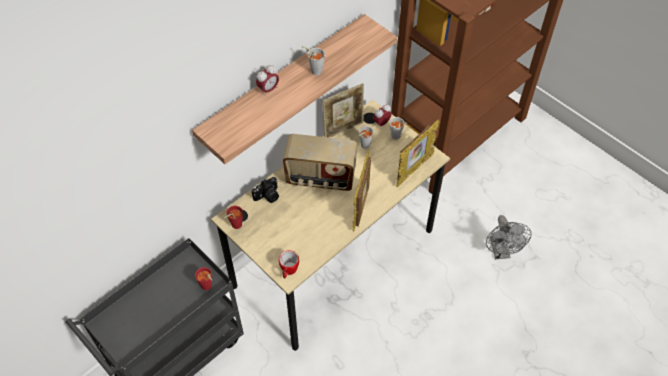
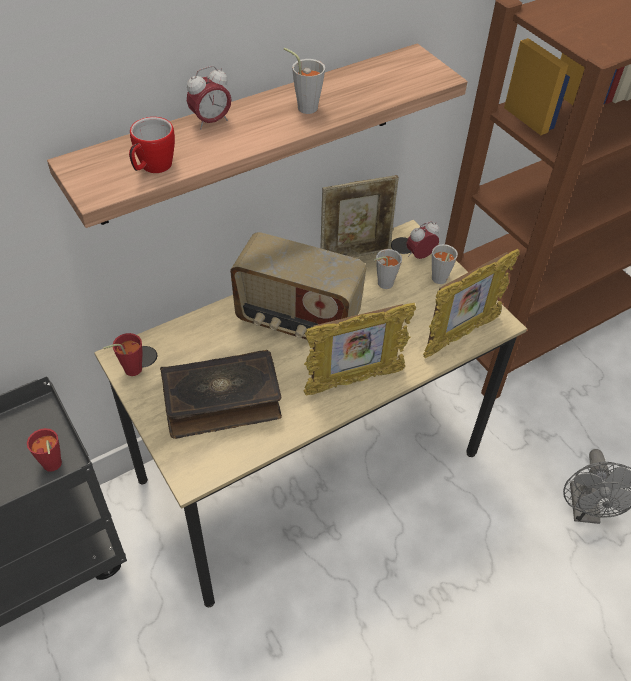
camera: 10 degrees right, 5 degrees down
(267, 196) = (200, 334): camera -> none
(288, 271) = (194, 466): mug -> mug (152, 168)
(292, 234) = (222, 402): none -> book
(361, 208) = (353, 381): picture frame -> picture frame turned 135 degrees counterclockwise

